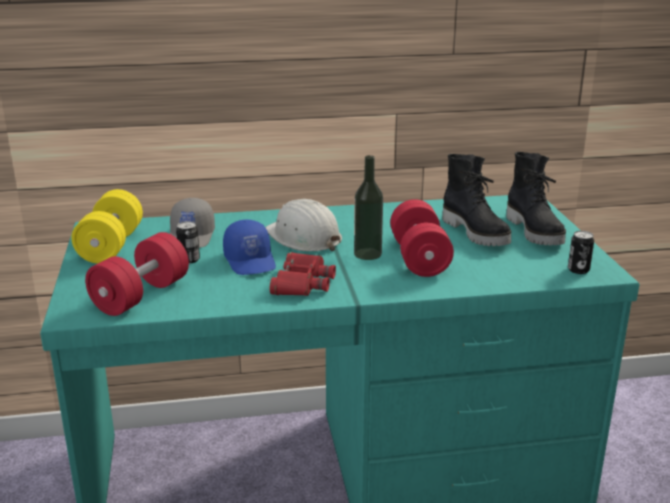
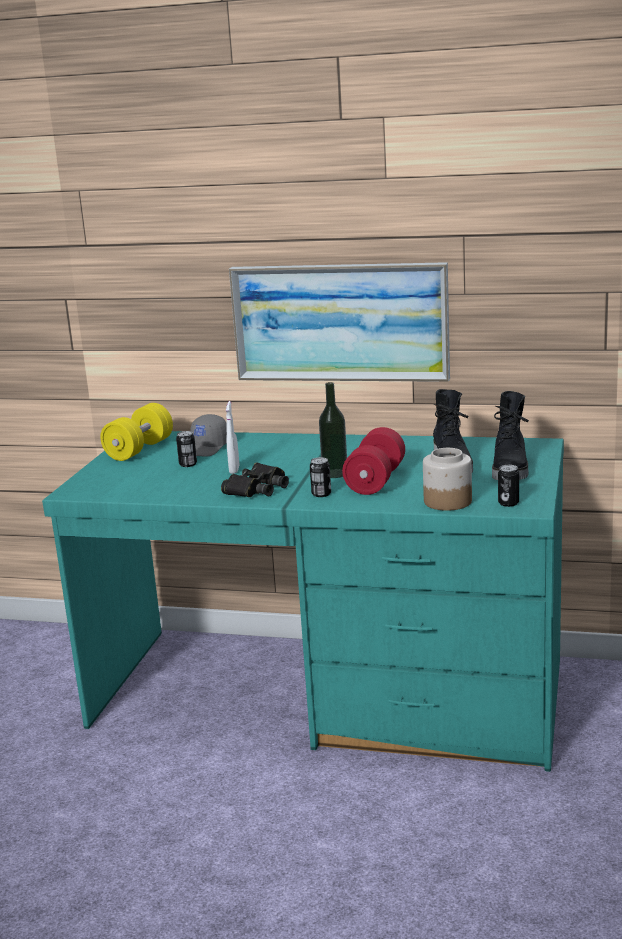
camera: 25 degrees right, 5 degrees down
(141, 296) = (129, 485): red dumbbell -> none
(251, 261) = (234, 470): blue cap -> white spray bottle
(302, 282) = (257, 488): red binoculars -> black binoculars
(304, 237) = (296, 456): white hard hat -> none
(324, 87) = (340, 322): none -> picture
(380, 281) = (321, 494): none -> can
(519, 275) = (447, 502): none -> jar

